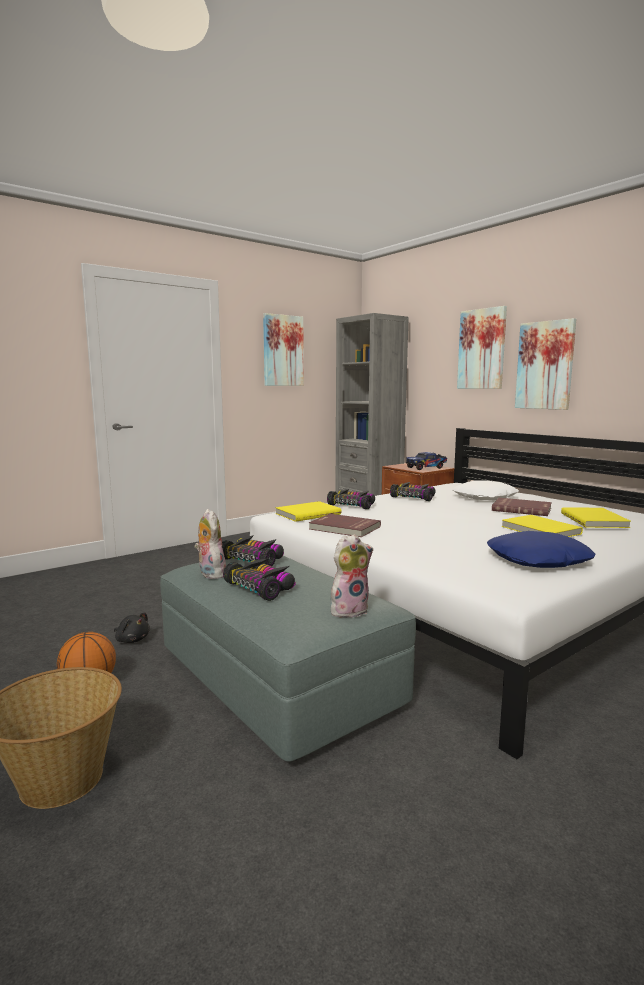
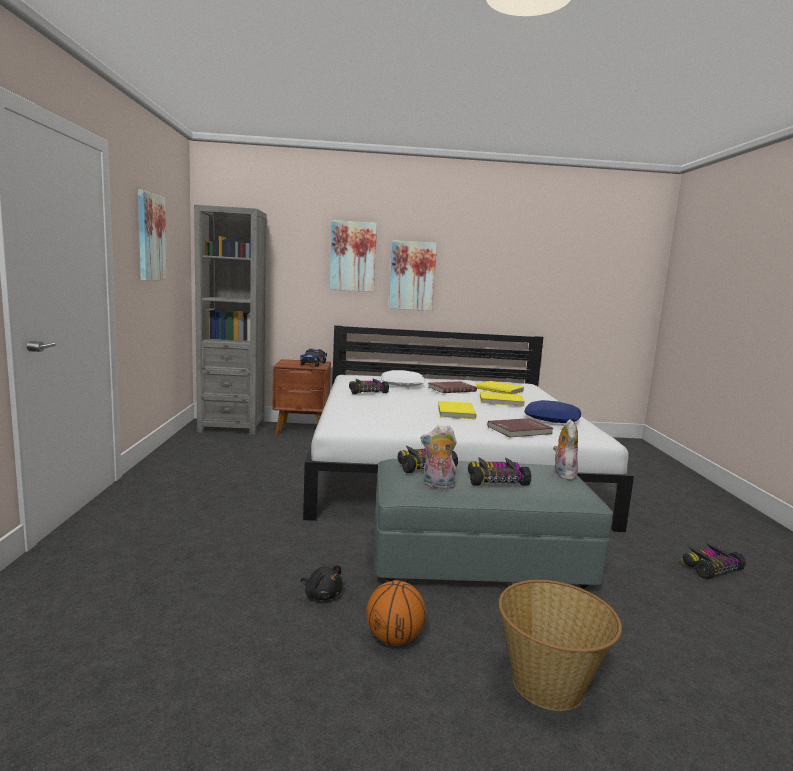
camera: 55 degrees left, 0 degrees up
(132, 640) = (322, 595): black plush toy -> black plush toy turned 60 degrees clockwise
(307, 513) = (355, 420): yellow book -> yellow book (455, 412)
(344, 528) = (417, 425): red book -> red book (520, 430)
(352, 505) = (354, 406): toy car -> toy car (710, 568)

